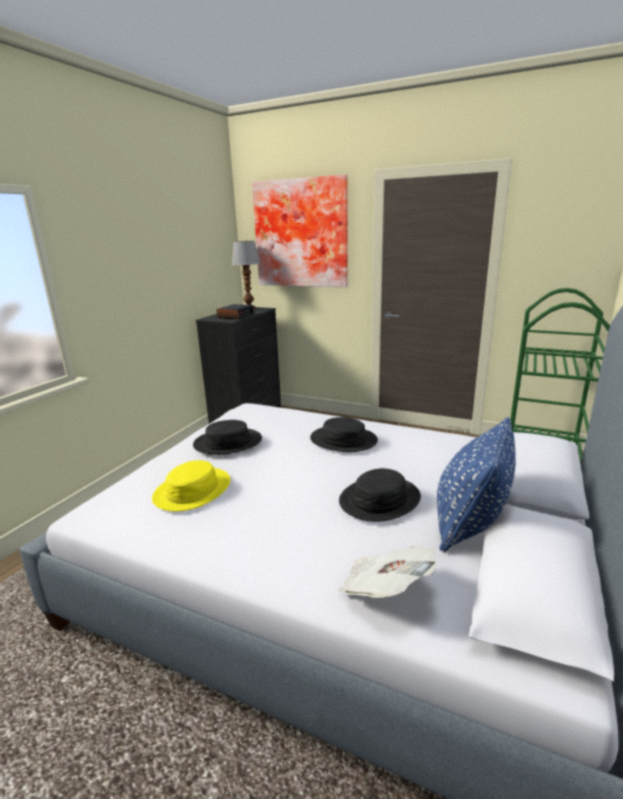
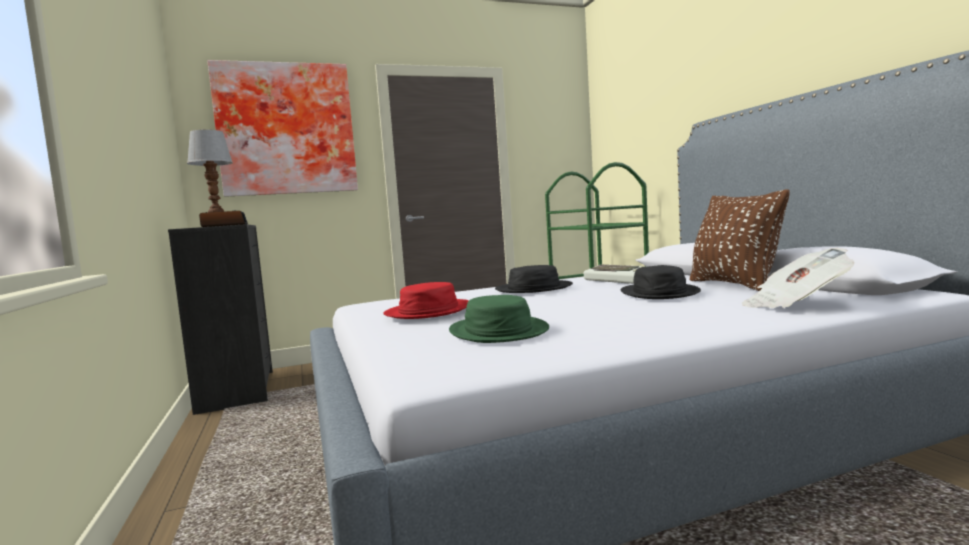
camera: 45 degrees left, 15 degrees down
(192, 490) = (497, 331): yellow hat -> green hat
(228, 442) = (428, 311): black hat -> red hat
(428, 457) = (619, 280): none -> keyboard
(469, 524) = (734, 284): blue pillow -> brown pillow

